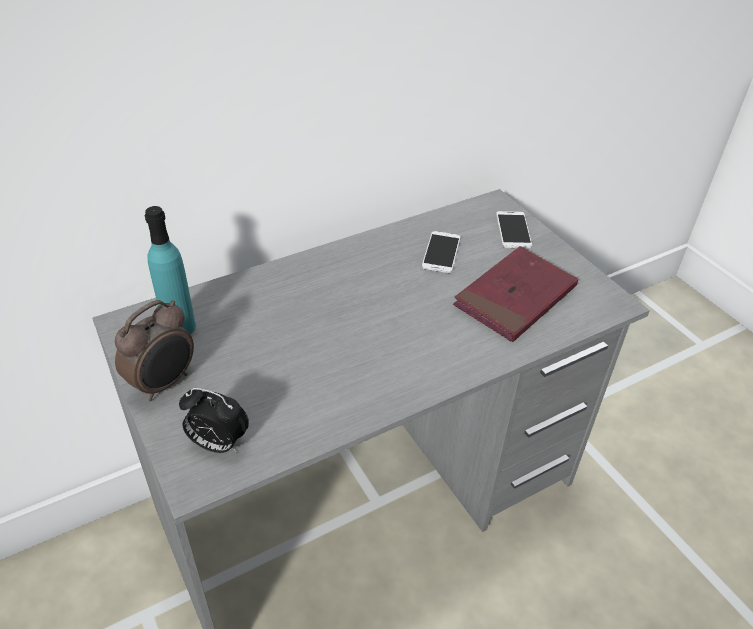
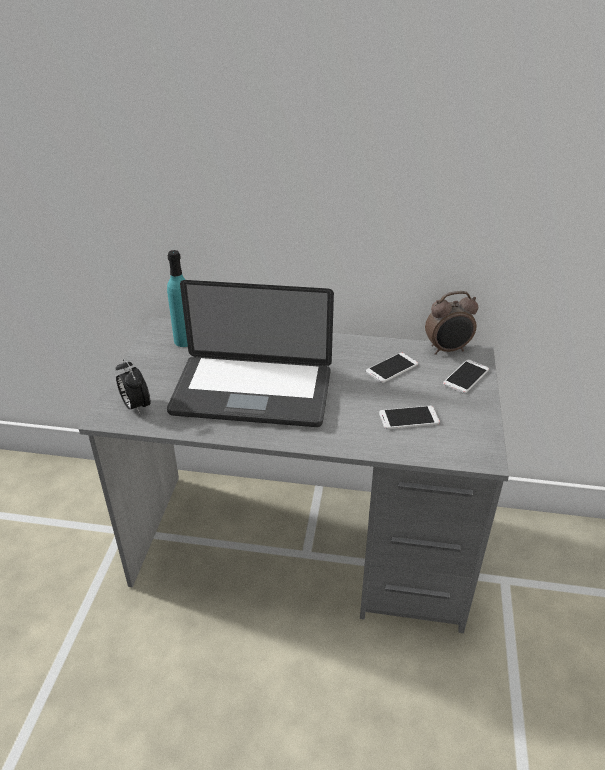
camera: 40 degrees right, 5 degrees down
(164, 383) = (145, 364): alarm clock -> alarm clock (447, 350)
(336, 351) = (252, 393): none -> laptop
(515, 297) = (409, 418): red book -> phone

